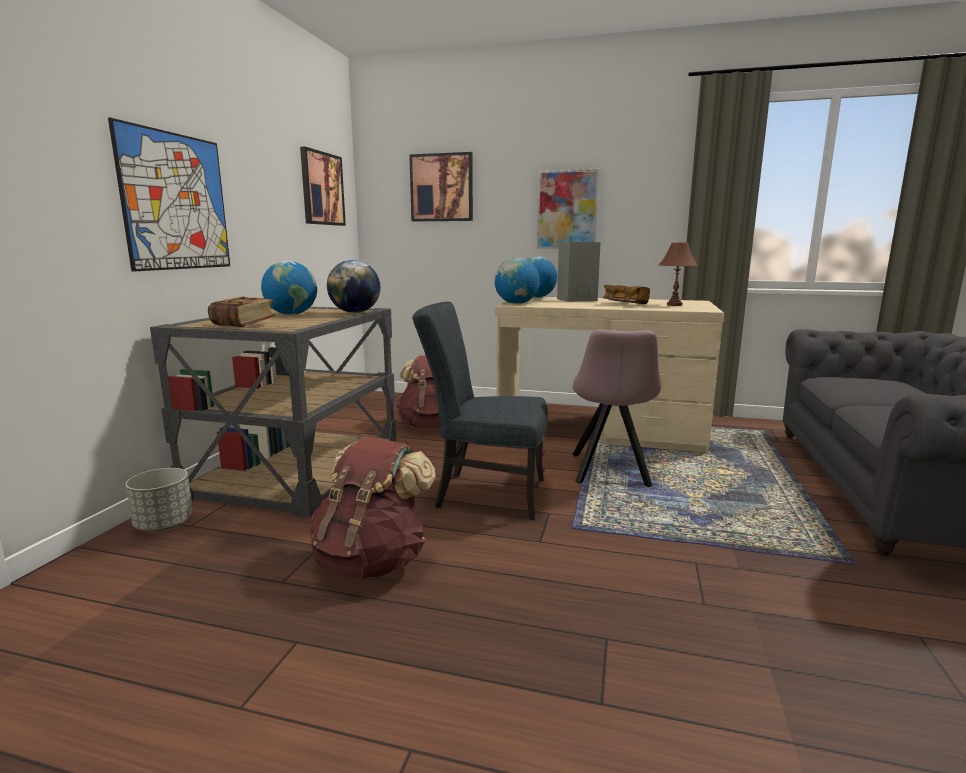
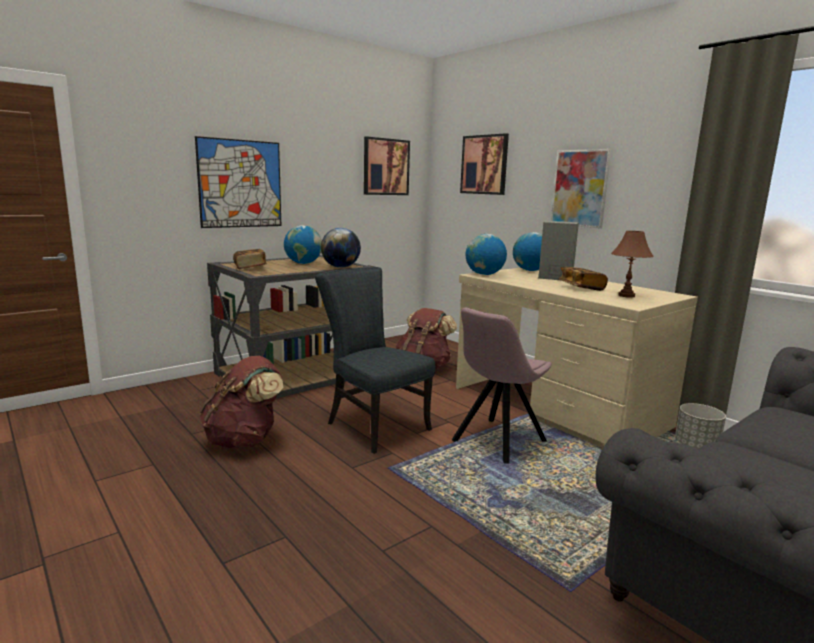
camera: 35 degrees right, 0 degrees up
(164, 525) = (190, 385): grey planter -> grey planter (696, 446)

